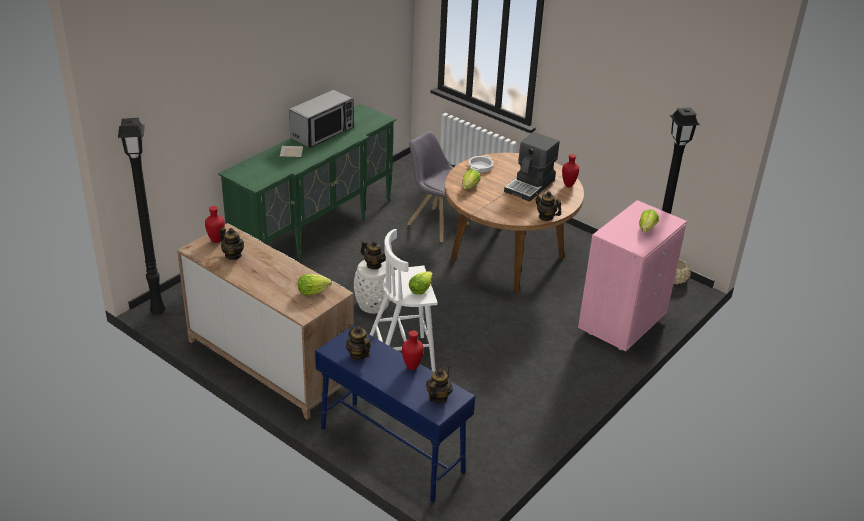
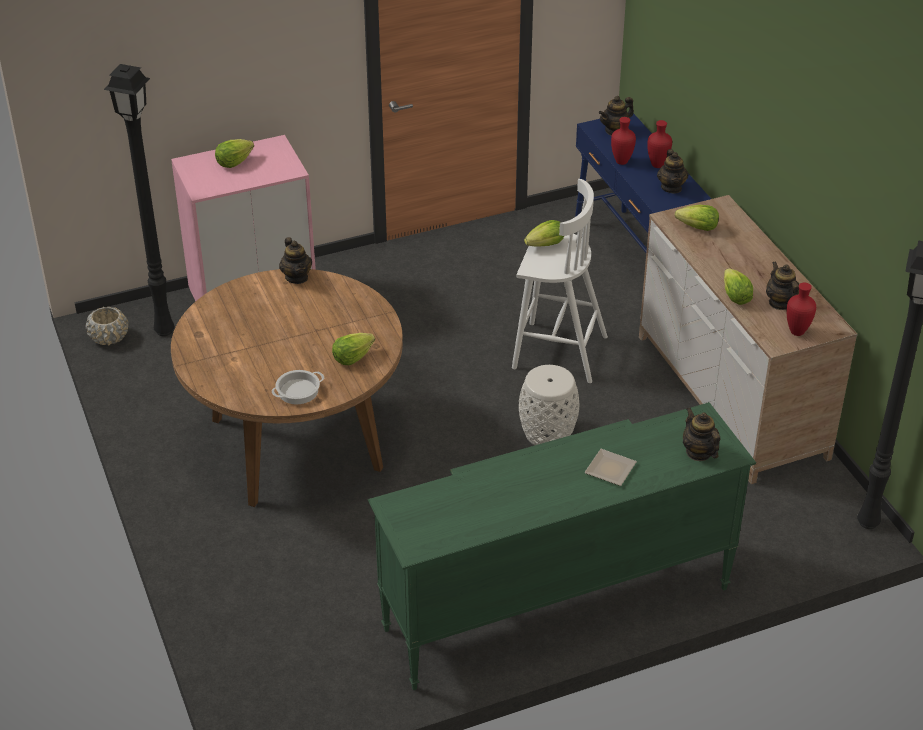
camera: 150 degrees left, 5 degrees up
(264, 251) = (735, 297): none -> lettuce
(322, 133) = (527, 502): microwave -> none
(374, 265) = (548, 381): teapot -> teapot (699, 452)
(437, 224) = (344, 545): grey chair -> none
(530, 186) = (261, 332): coffee machine -> none
(568, 185) = (206, 316): red vase -> red vase (658, 165)

